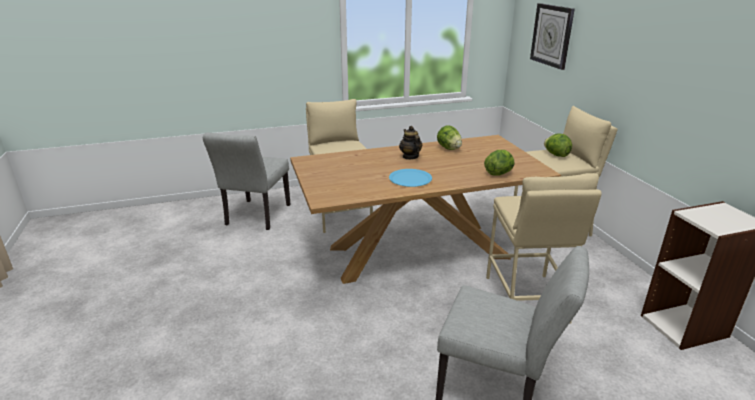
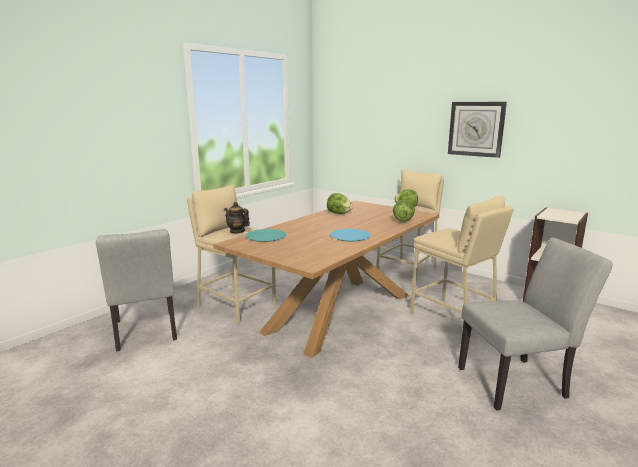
camera: 35 degrees left, 10 degrees down
(339, 160) = (265, 236): none -> turquoise plate
(410, 157) = (320, 223): teapot -> teapot (237, 231)
(552, 35) = (361, 121): wall clock -> wall clock (476, 129)

